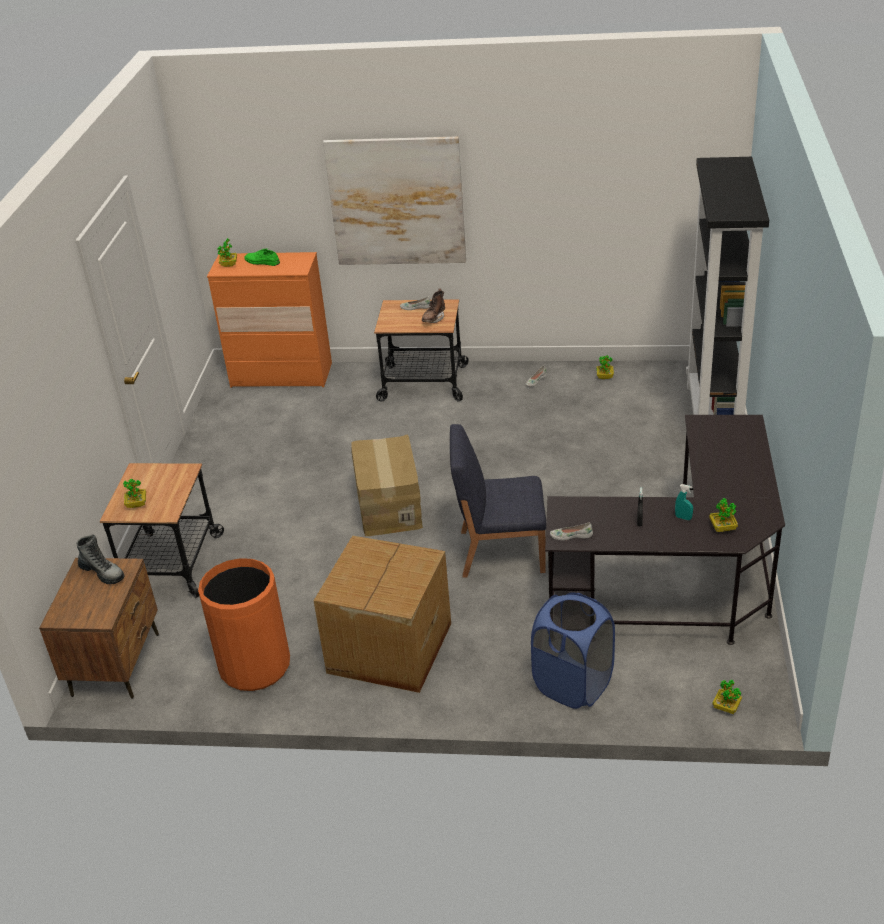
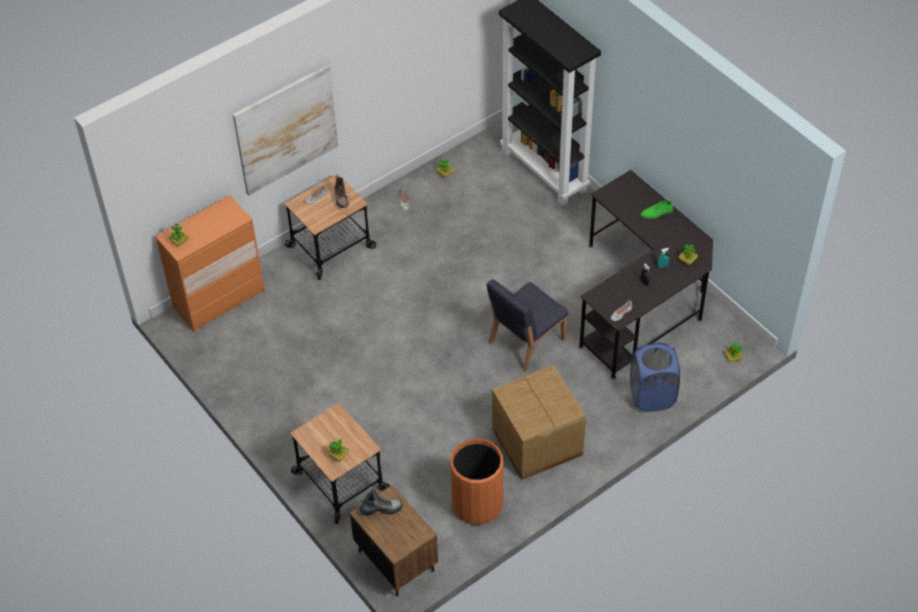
camera: 45 degrees left, 15 degrees up
(261, 262) = (201, 226): green shoe -> green shoe (657, 212)
(388, 507) = (424, 354): cardboard box -> none

